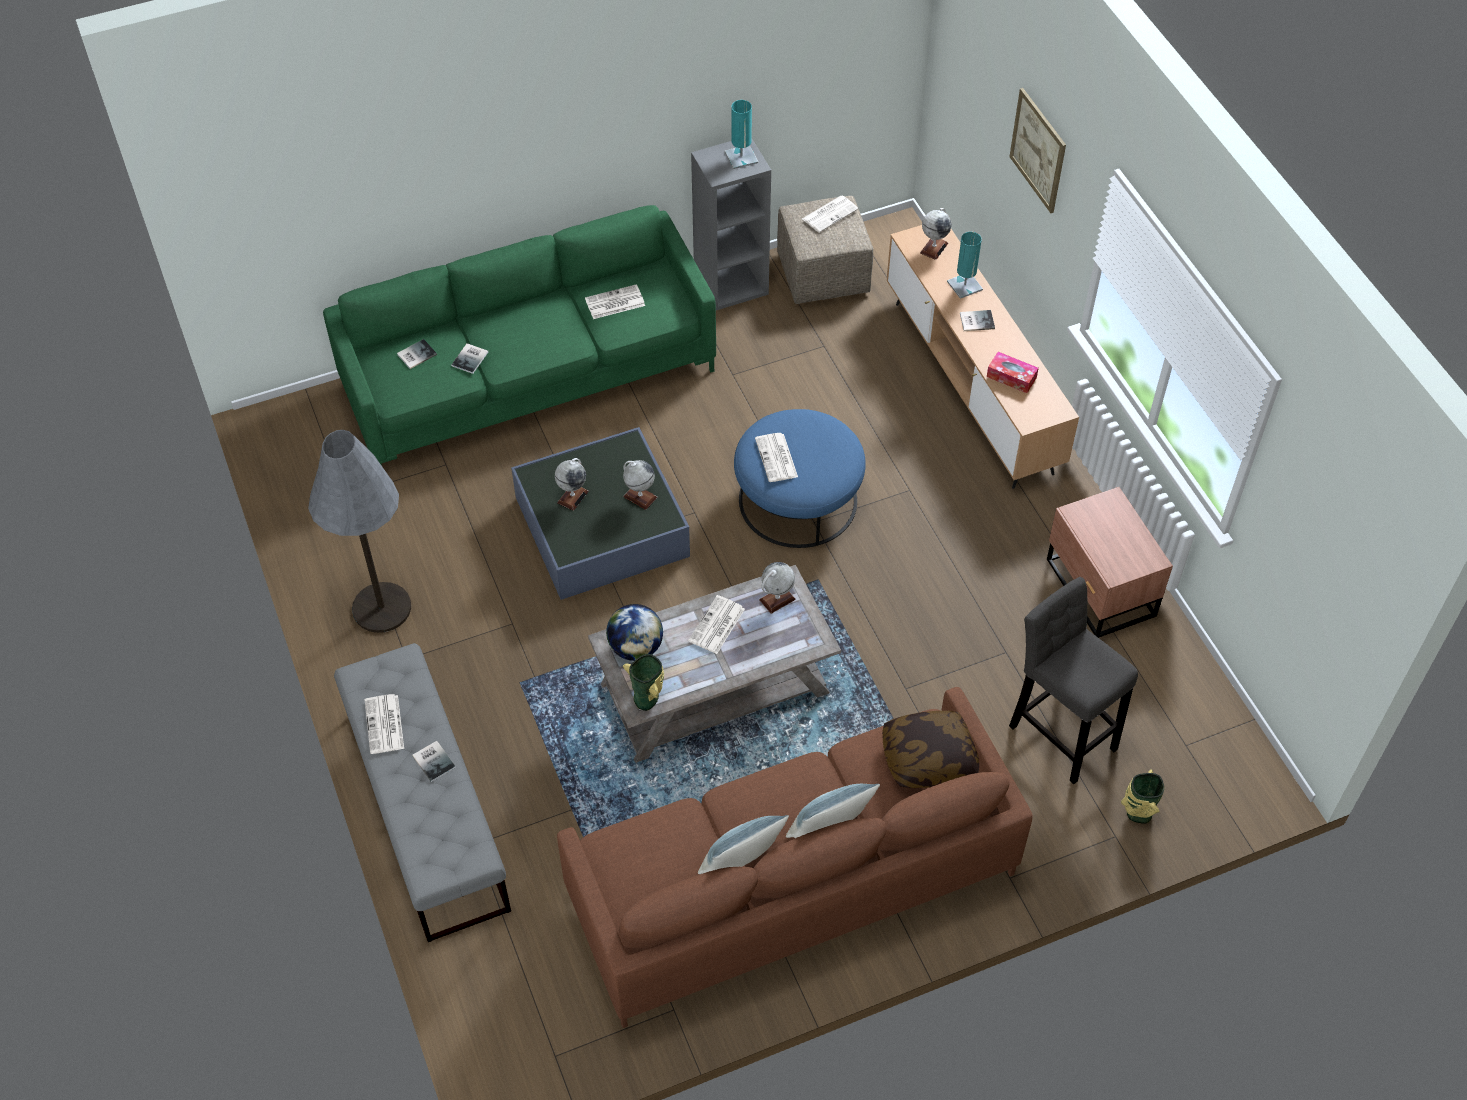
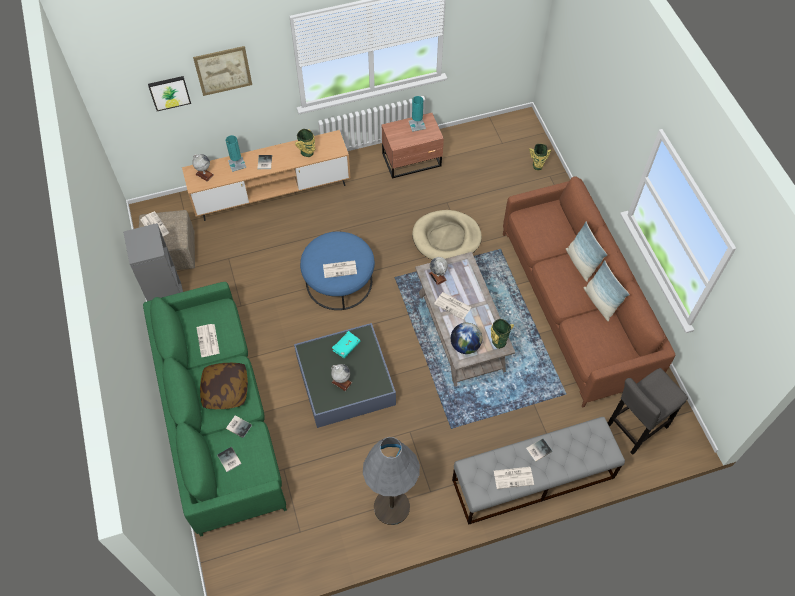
camera: 85 degrees left, 5 degrees up
(640, 497) = (346, 346): globe -> turquoise book
(741, 157) = (142, 237): turquoise table lamp -> turquoise table lamp (417, 125)
(919, 656) = (446, 238): none -> beige dog bed
(928, 758) = (541, 219): pillow -> pillow (225, 390)
(990, 106) = (169, 92): none -> picture
(1011, 377) = (307, 153): tissue box -> vase
(1059, 732) = (493, 188): grey stool -> grey stool (635, 428)

